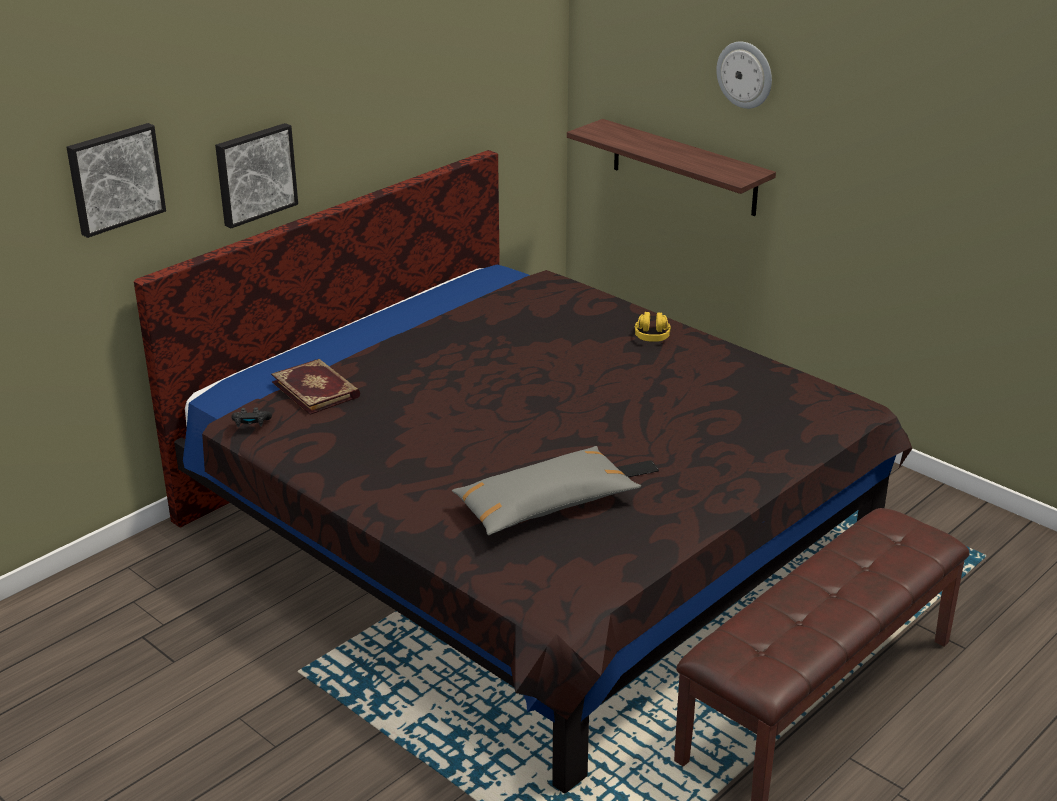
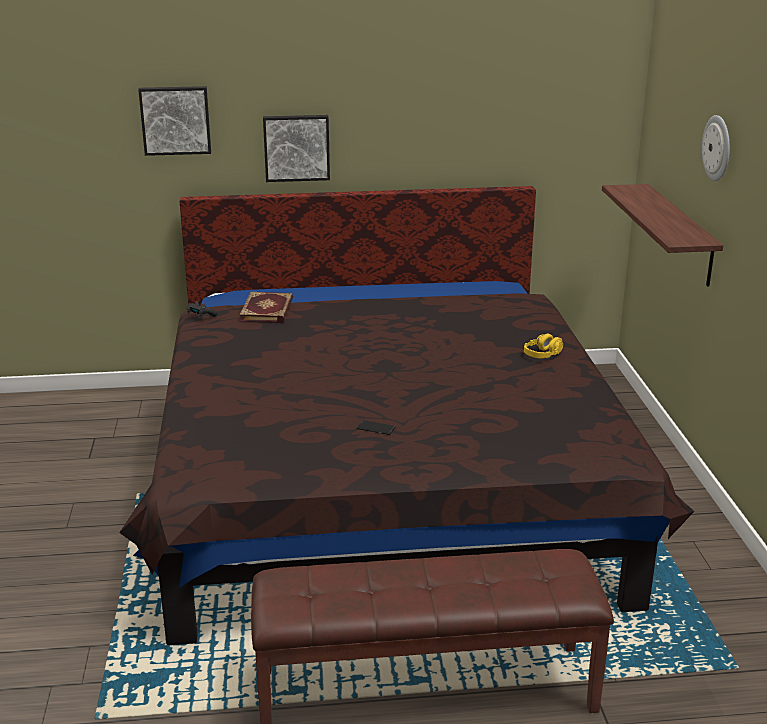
camera: 40 degrees right, 5 degrees down
(545, 505) = (279, 423): grey pillow -> none

